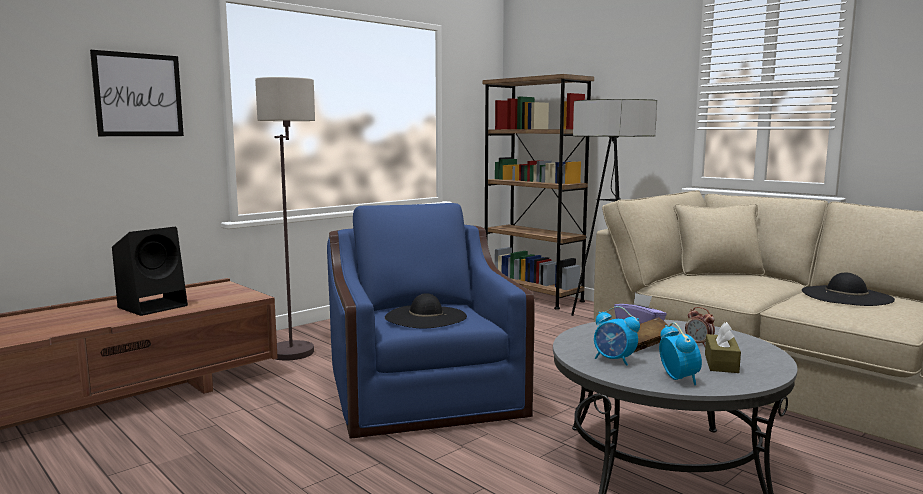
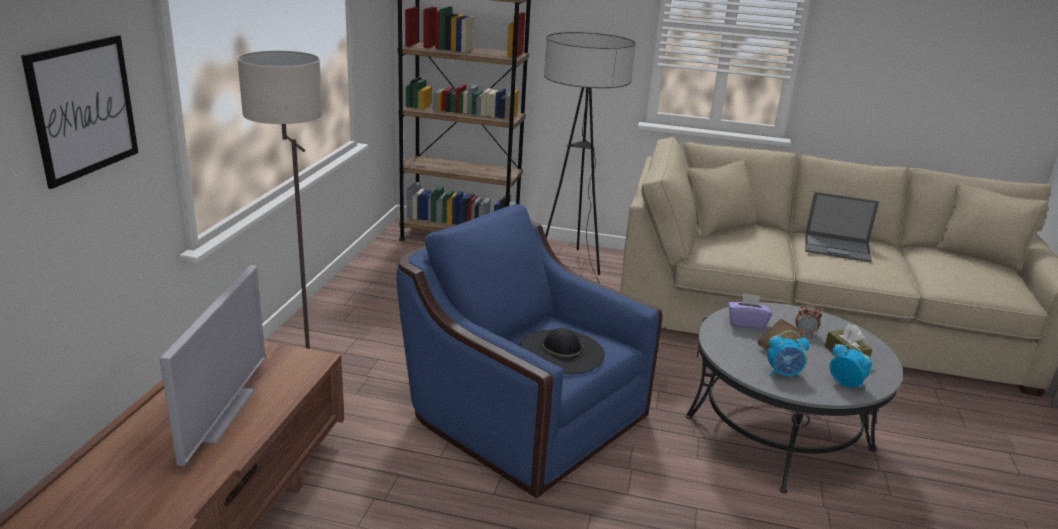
camera: 35 degrees left, 15 degrees up
(154, 306) = (220, 414): black speaker -> television
(846, 296) = (838, 248): black hat -> laptop

